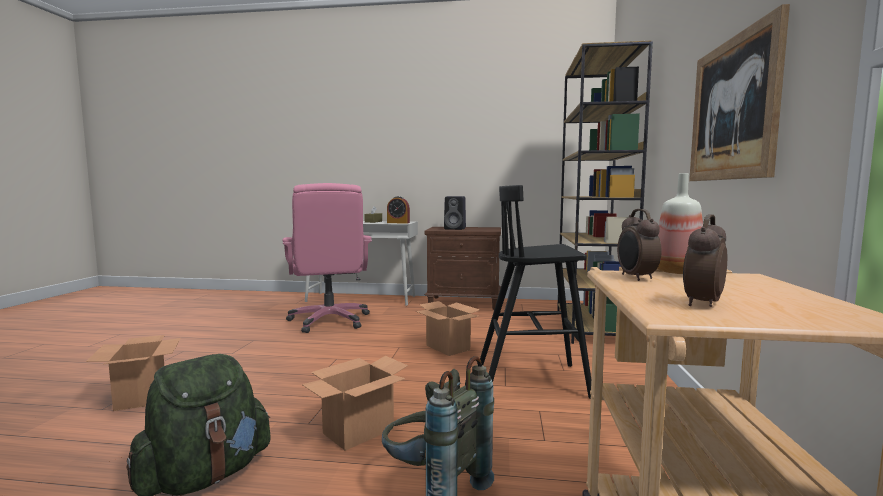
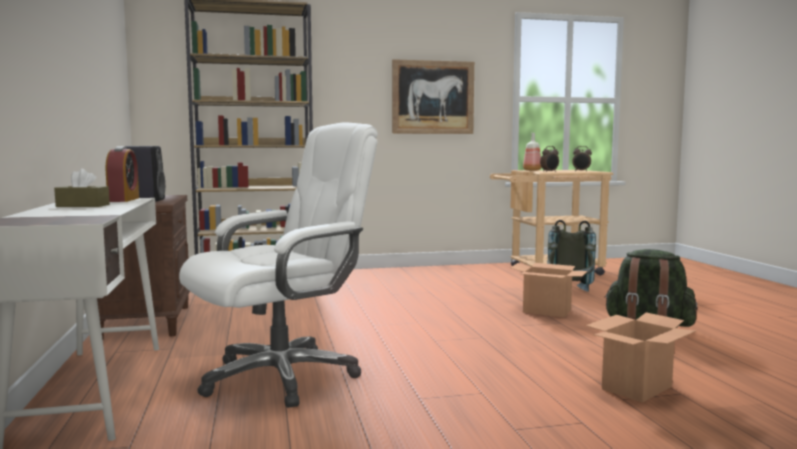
camera: 110 degrees left, 0 degrees up
(330, 321) = (281, 377): pink office chair -> white office chair
(448, 348) = (359, 310): cardboard box -> none
(533, 380) = (412, 287): black stool -> none

